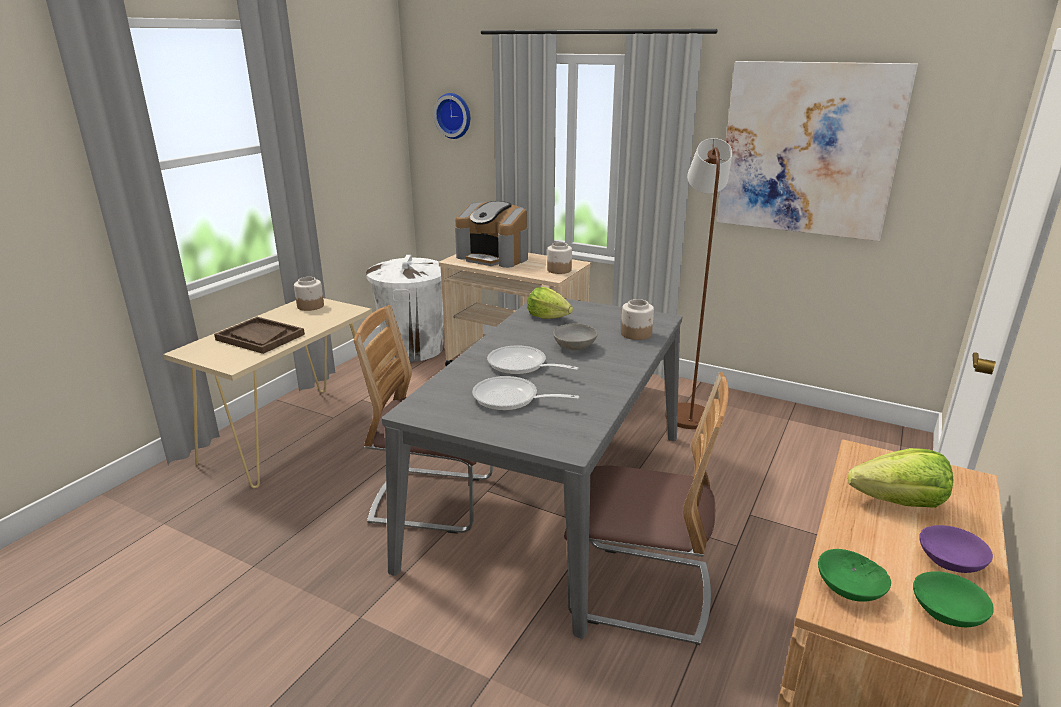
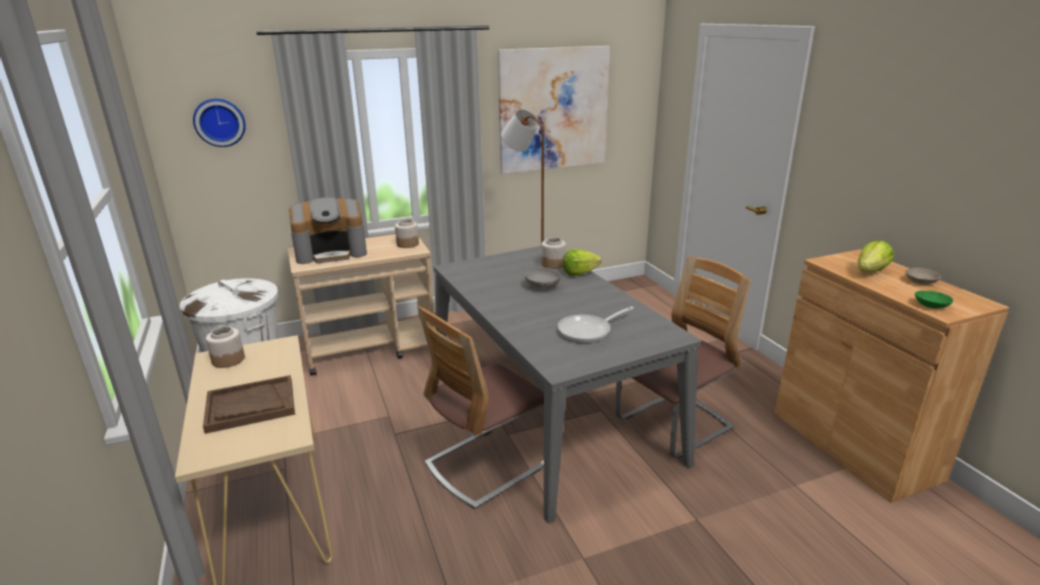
camera: 50 degrees left, 0 degrees up
(521, 366) = (544, 311): frying pan -> none
(548, 317) = (480, 276): lettuce -> lettuce (579, 273)
(950, 613) = (956, 296): green bowl -> none
(953, 562) = (921, 282): purple bowl -> beige bowl

